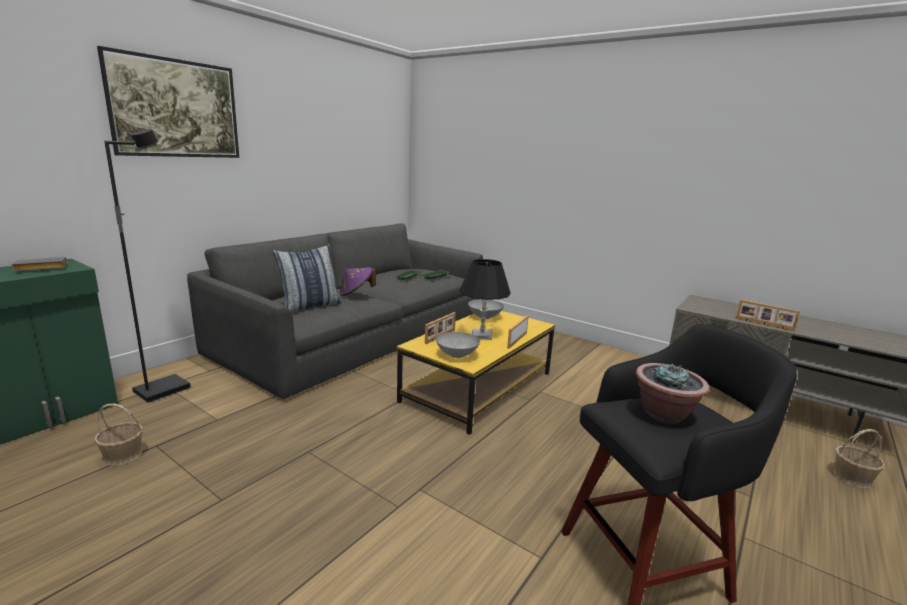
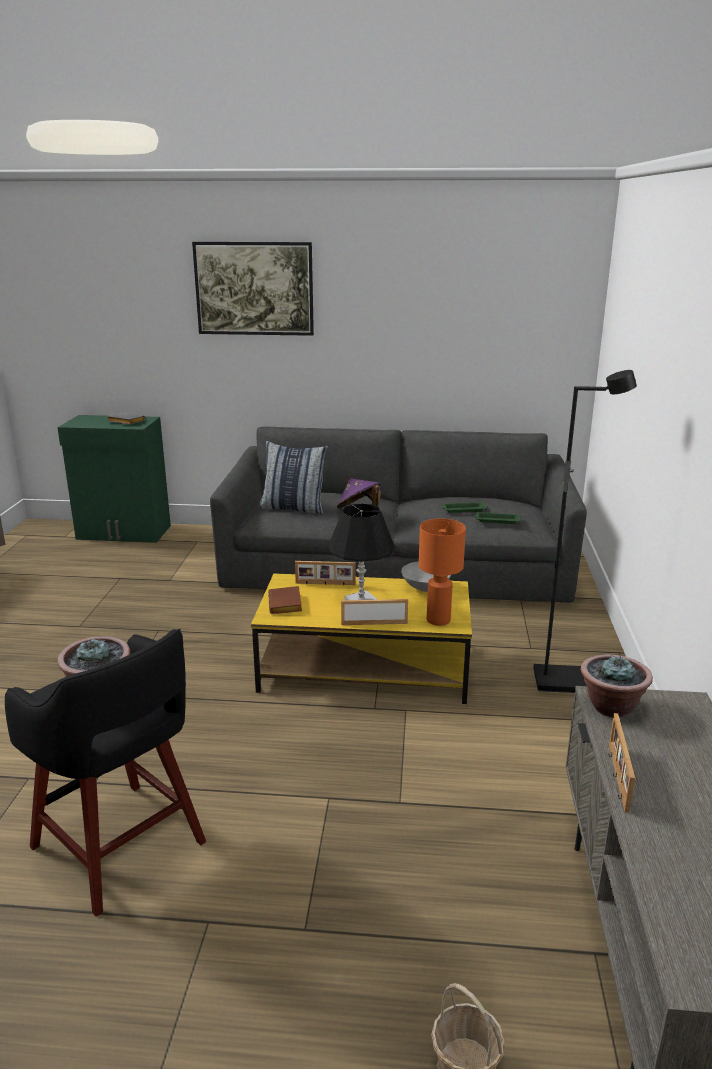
camera: 60 degrees right, 5 degrees up
(123, 455) = (101, 575): basket -> none
(162, 389) = (190, 544): black floor lamp -> black floor lamp (561, 681)
(458, 355) = (286, 605): grey bowl -> brown book
(530, 326) = (439, 620): none -> orange table lamp
(699, 309) = (610, 707): none -> potted plant

